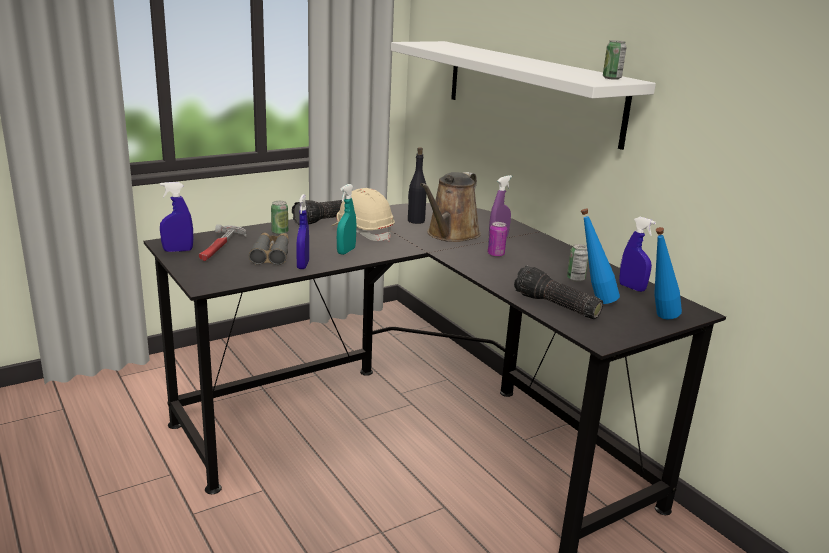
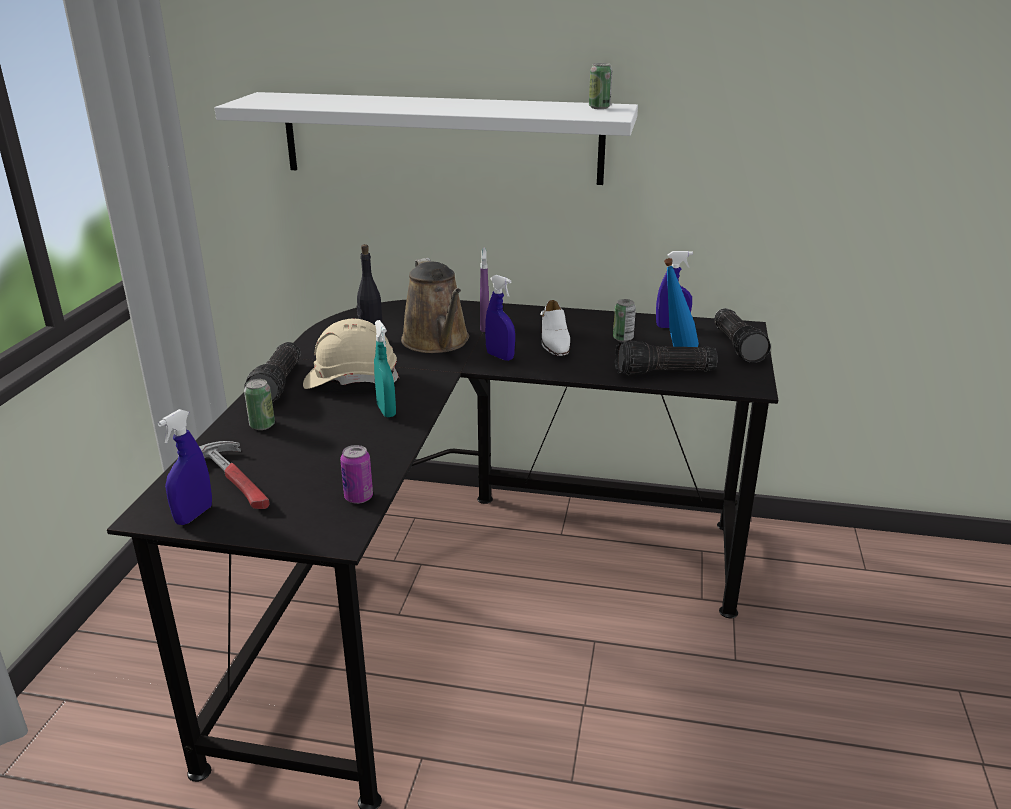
camera: 45 degrees left, 5 degrees up
(271, 254) = (318, 457): grey binoculars -> none
(303, 265) = (382, 451): blue spray bottle -> blue spray bottle (500, 356)
(495, 254) = (519, 345): can -> can (358, 497)
(521, 262) = (554, 342): none -> white shoe
(658, 318) = (739, 346): blue bottle -> flashlight

